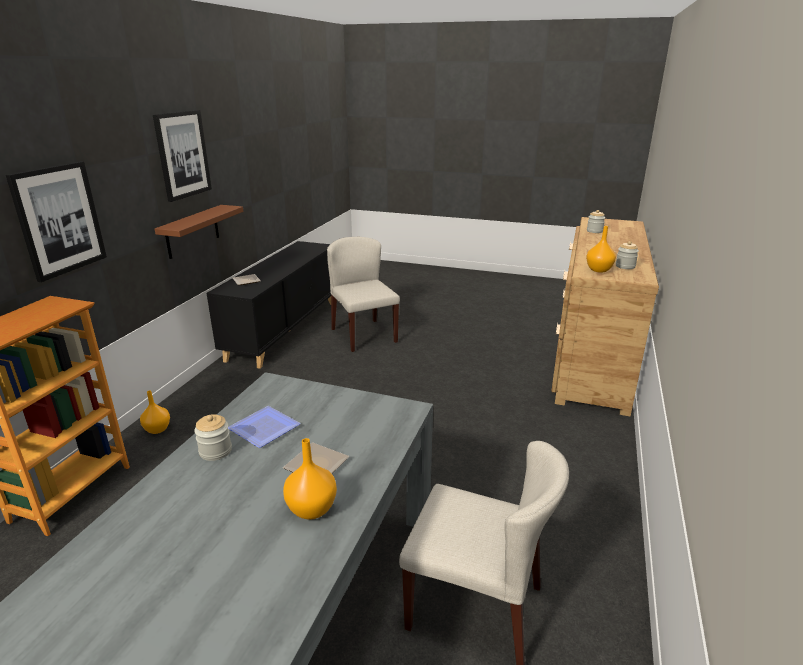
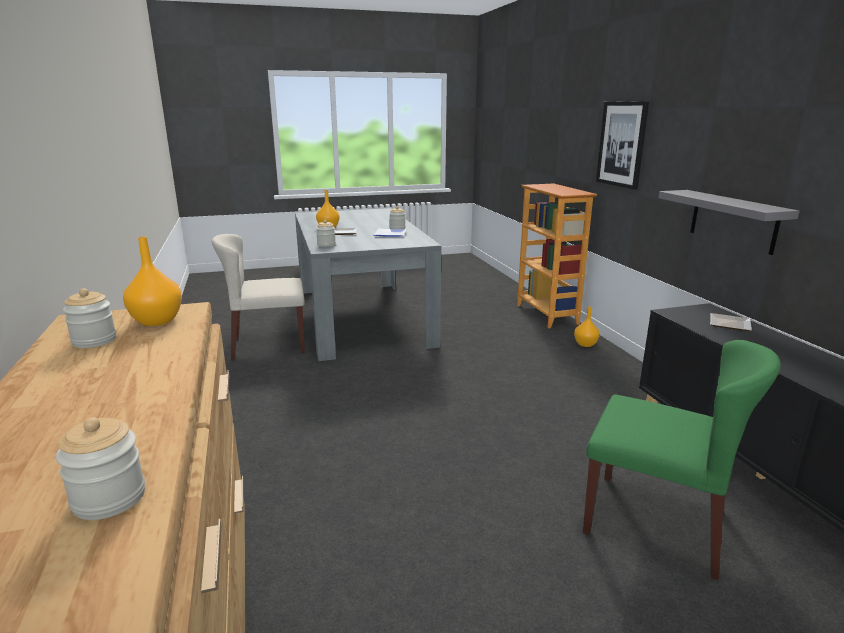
camera: 145 degrees right, 5 degrees down
(182, 154) = (758, 116): picture -> none
(192, 231) = (733, 221): brown shelf -> grey shelf
(363, 335) = (656, 522): beige chair -> green chair
(390, 425) = (326, 244): none -> jar

